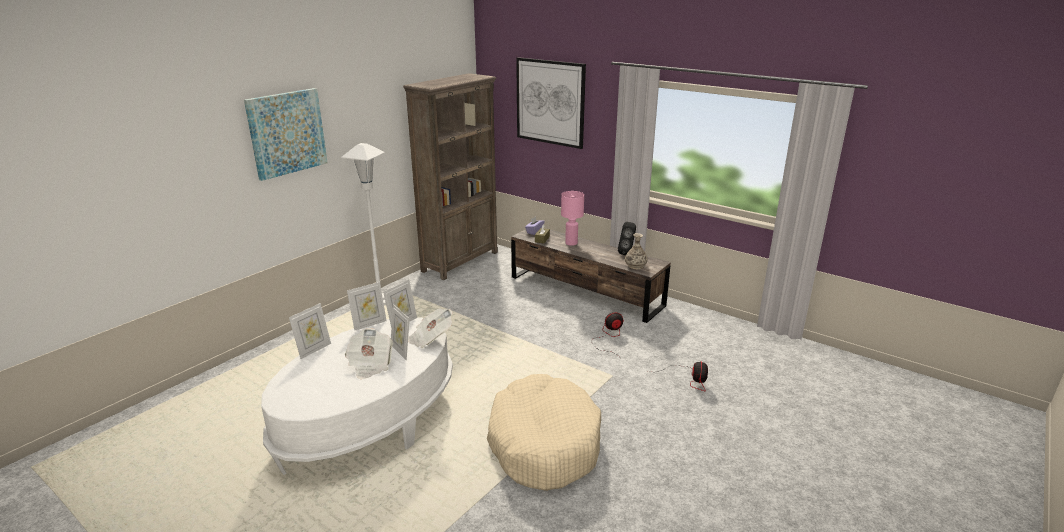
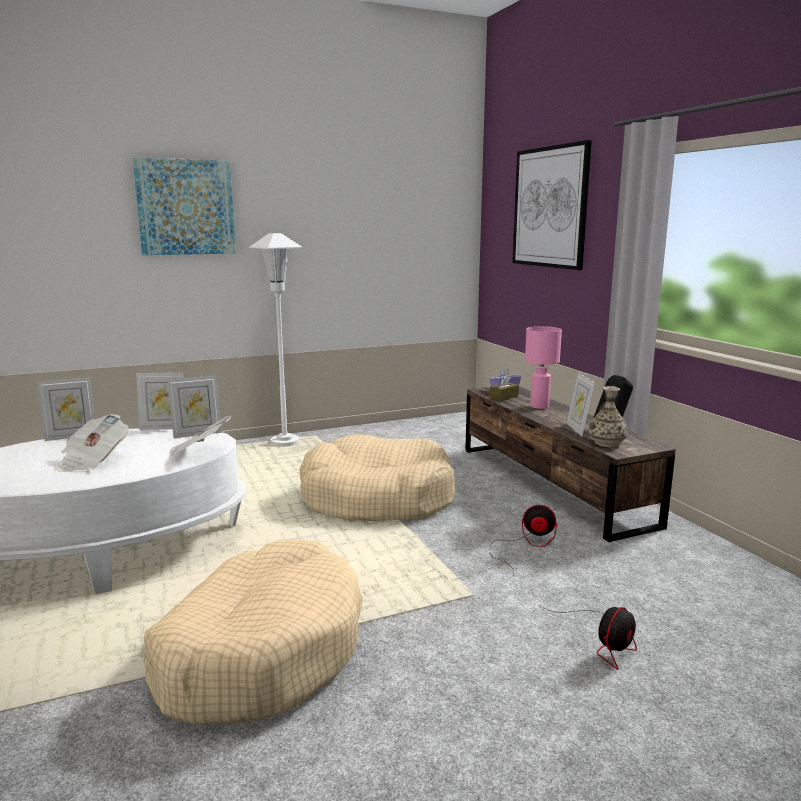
camera: 30 degrees right, 10 degrees down
(401, 351) = (147, 457): picture frame -> picture frame (578, 429)
(460, 261) = (422, 425): brown bookcase -> none
(496, 330) = (377, 498): none -> beige dog bed

